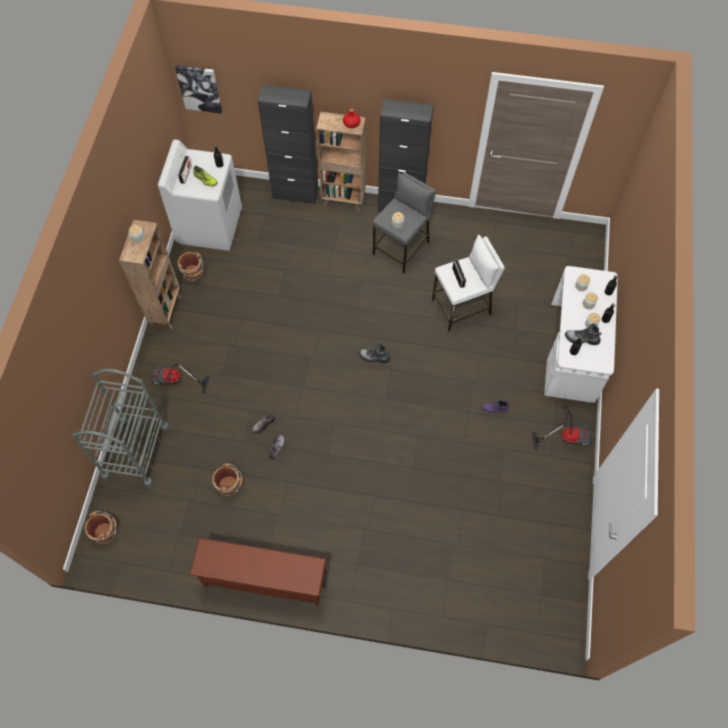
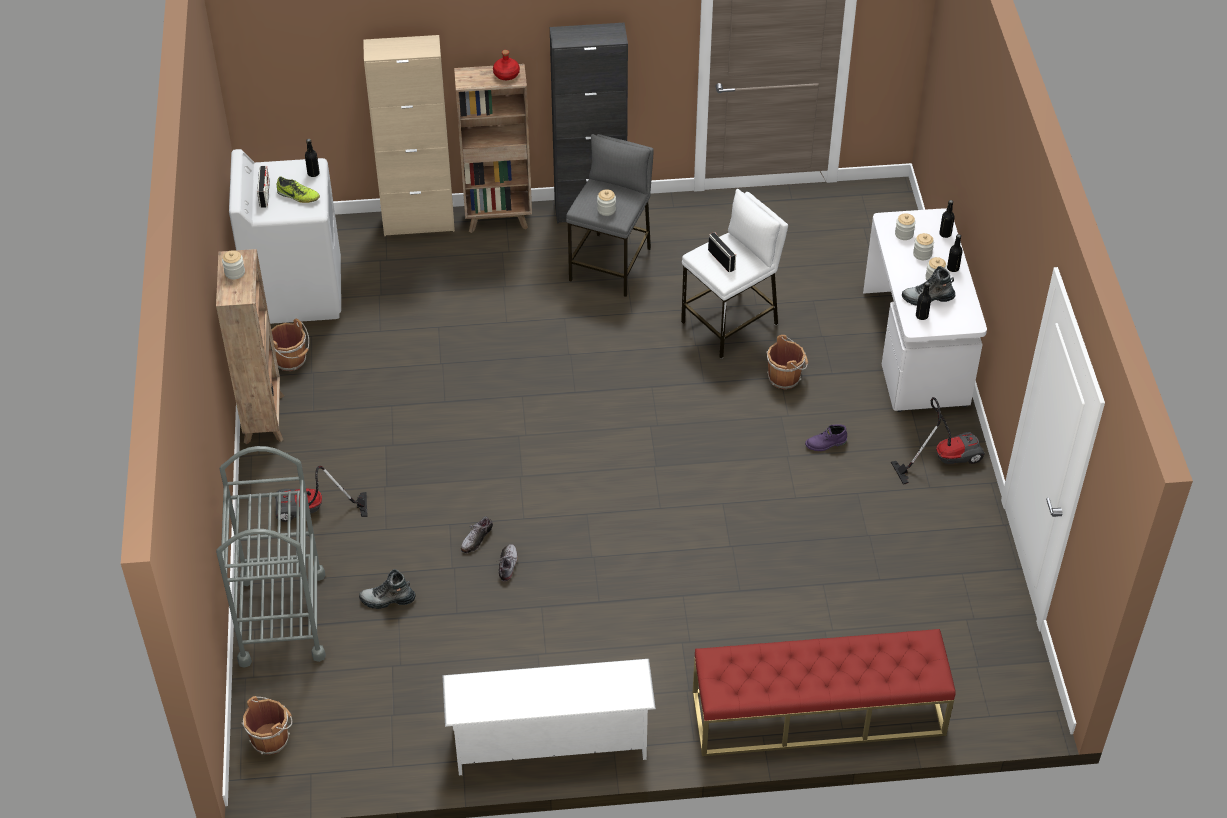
camera: 15 degrees left, 15 degrees down
(199, 88) = (261, 67): picture -> none
(230, 485) = (451, 631): brown bucket -> brown bucket (785, 377)
(264, 580) = (550, 745): brown shoe rack -> white shoe rack
(295, 193) = (418, 223): black cabinet -> beige cabinet
(374, 357) = (619, 415): boot -> boot (387, 600)
(431, 602) = (817, 713): none -> red bench

